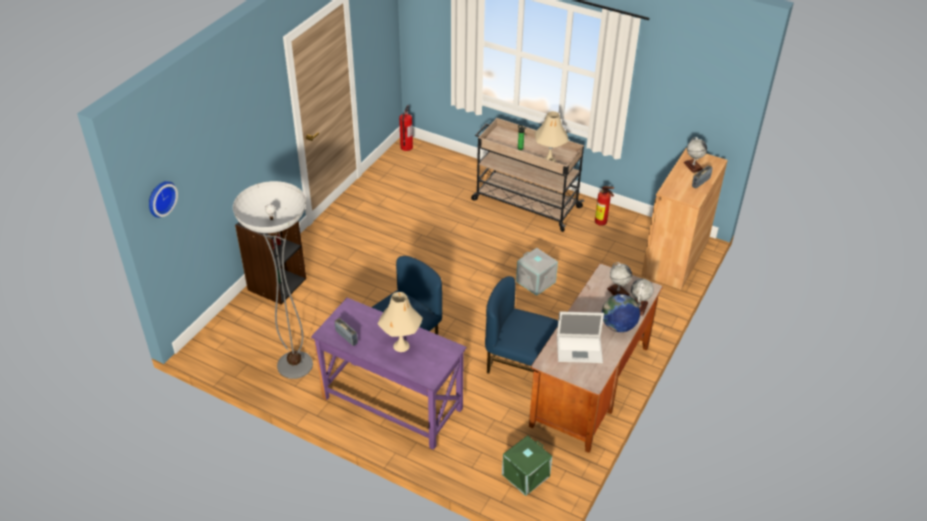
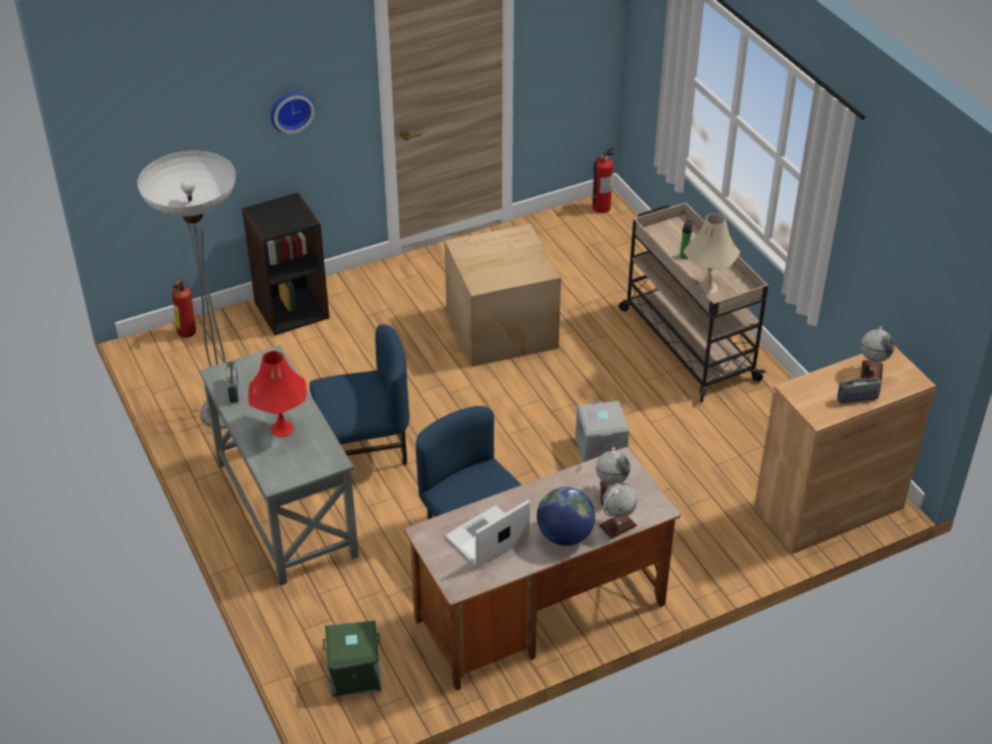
camera: 35 degrees right, 0 degrees up
(160, 198) = (116, 132): wall clock -> wall clock (291, 110)
(391, 404) = (285, 509): purple desk -> grey desk
(401, 346) = (282, 429): beige table lamp -> red table lamp
(415, 240) = (499, 328): none -> cardboard box
(580, 349) = (486, 538): laptop -> laptop turned 105 degrees clockwise
(602, 223) = (768, 415): fire extinguisher -> fire extinguisher (186, 335)

